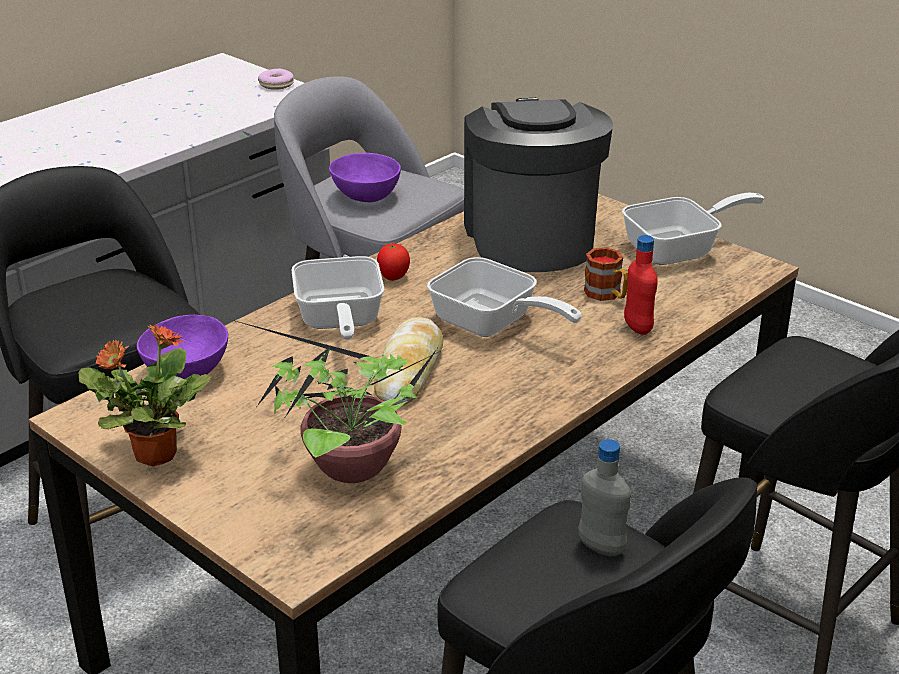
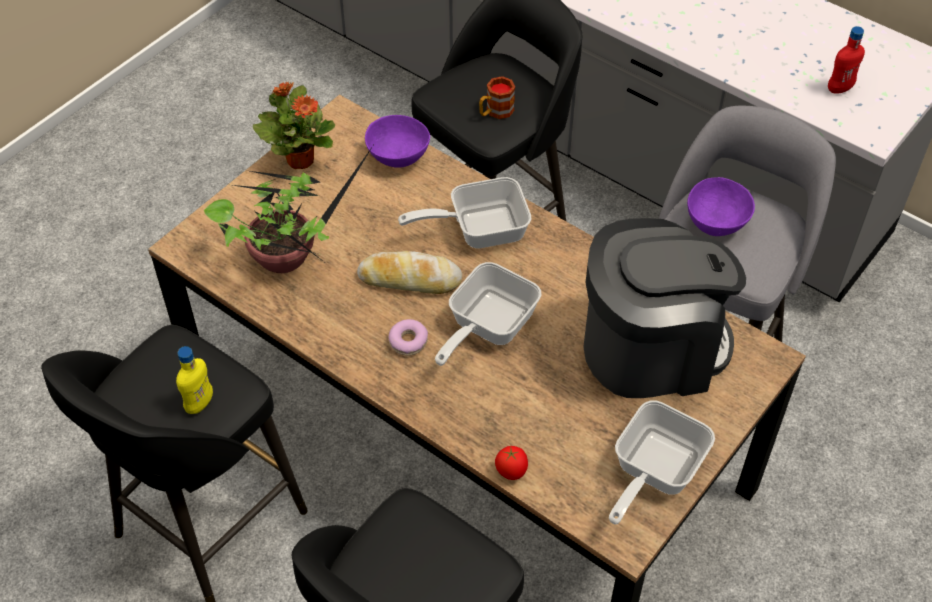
camera: 85 degrees right, 20 degrees up
(276, 85) = (890, 112): donut -> donut (408, 341)
(393, 278) = (555, 256): tomato -> tomato (511, 472)
(601, 547) = (199, 403): grey bottle -> yellow bottle
(607, 295) = (549, 409): mug -> mug (495, 112)
(637, 327) = (493, 431): red bottle -> red bottle (839, 88)
(680, 250) = (652, 471): frying pan -> frying pan turned 60 degrees clockwise

